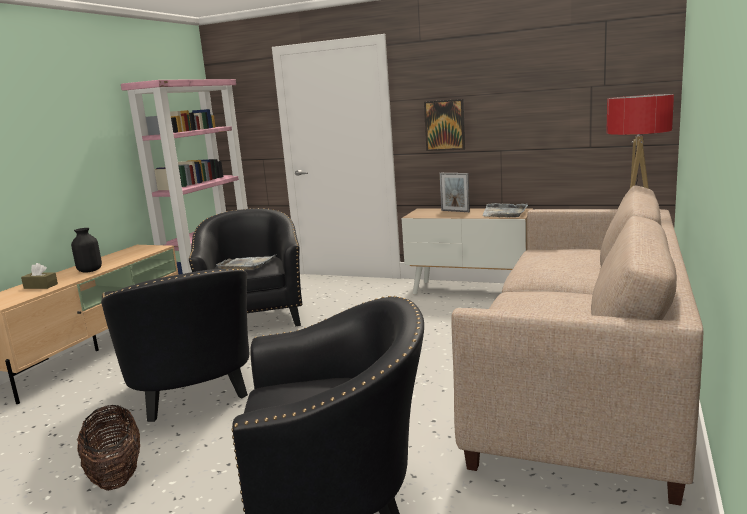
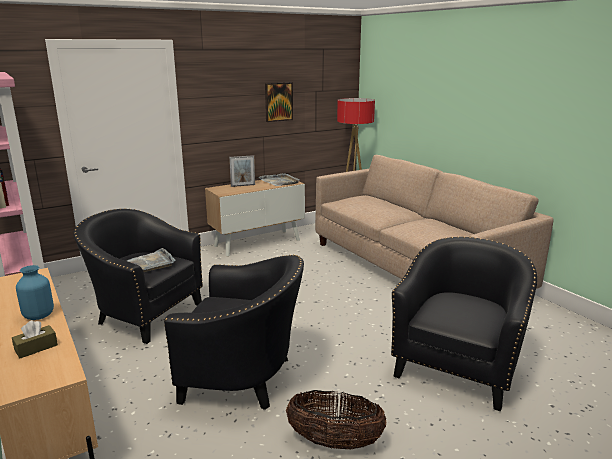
camera: 55 degrees left, 5 degrees up
(89, 270) = (38, 316): black vase -> blue vase
(444, 125) = (224, 119): picture -> picture (278, 102)

